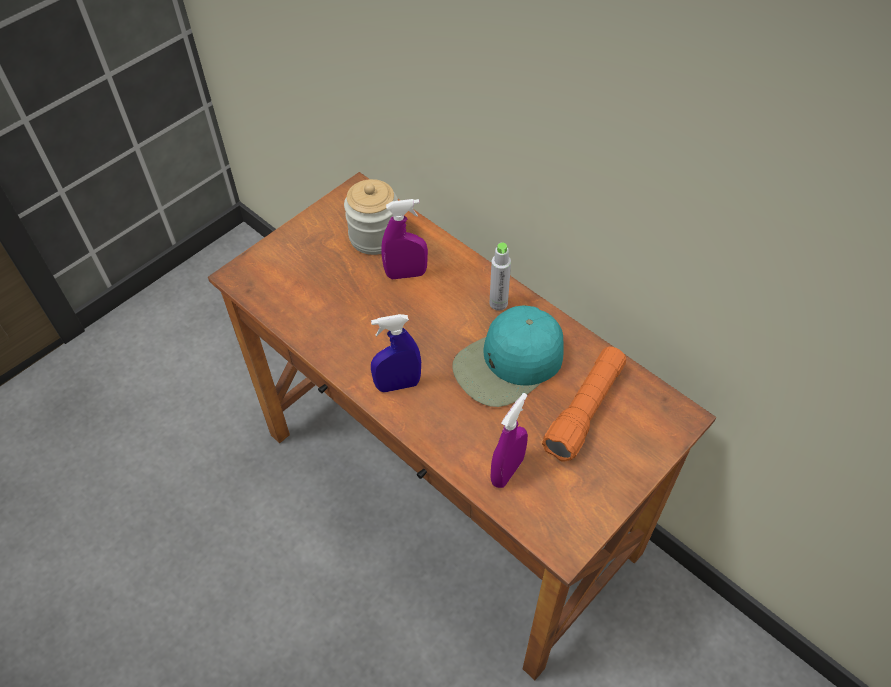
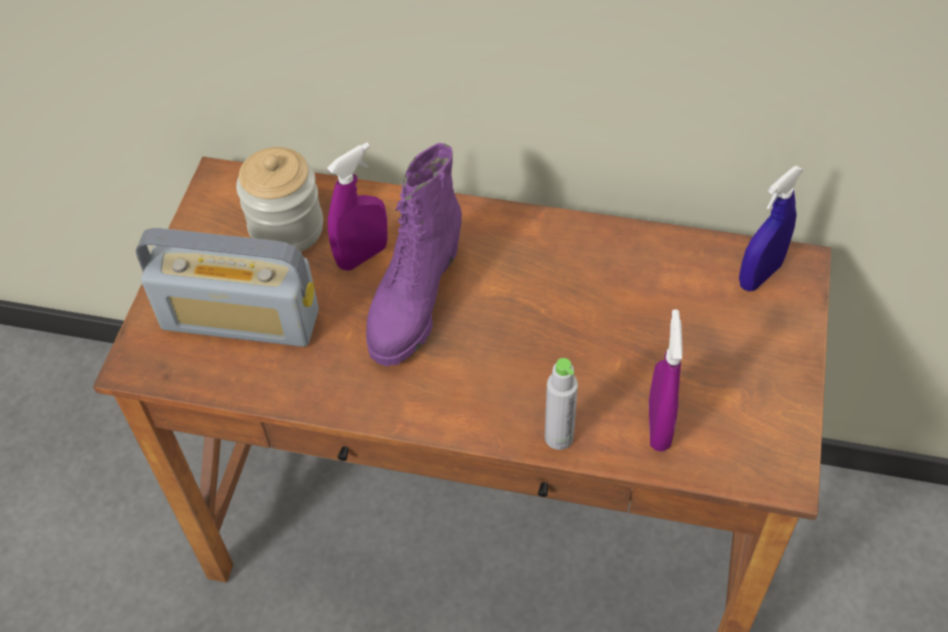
camera: 30 degrees left, 0 degrees up
(310, 278) = (240, 320): none -> radio
(398, 385) = (455, 394): blue spray bottle -> blue spray bottle (759, 275)
(415, 317) = (414, 302): none -> purple boot
(498, 303) = (502, 237): grey bottle -> grey bottle (559, 437)
(509, 364) = (568, 302): turquoise cap -> none
(585, 410) = (691, 311): orange flashlight -> none

